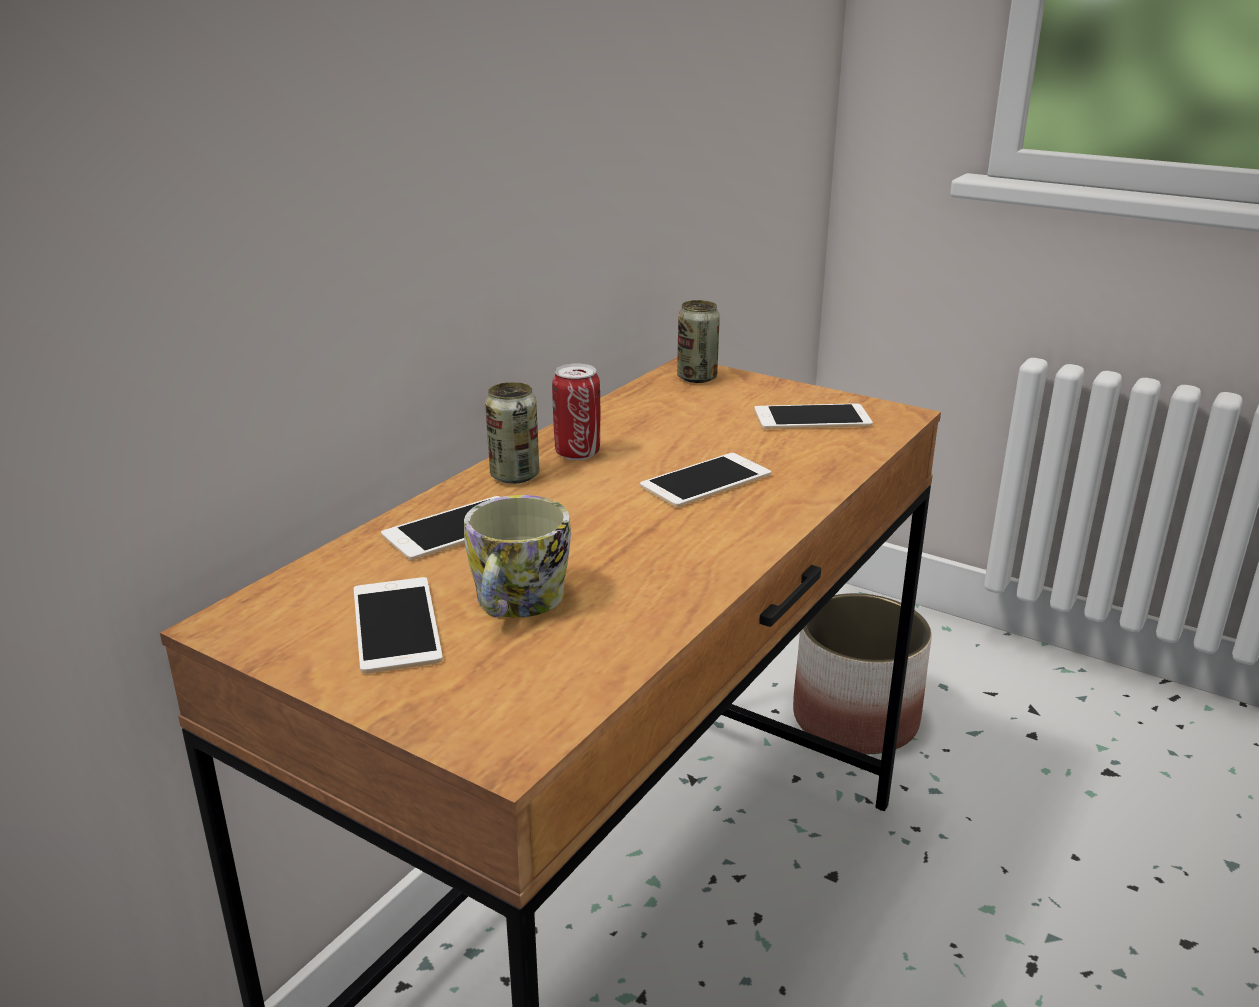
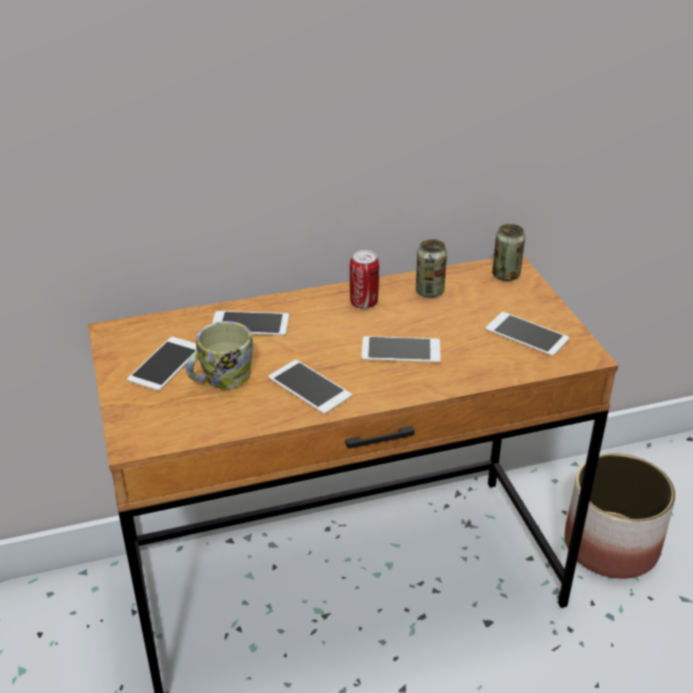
camera: 40 degrees right, 10 degrees up
(514, 475) = (315, 304): can -> can (429, 291)
(660, 561) = (309, 387): none -> phone

